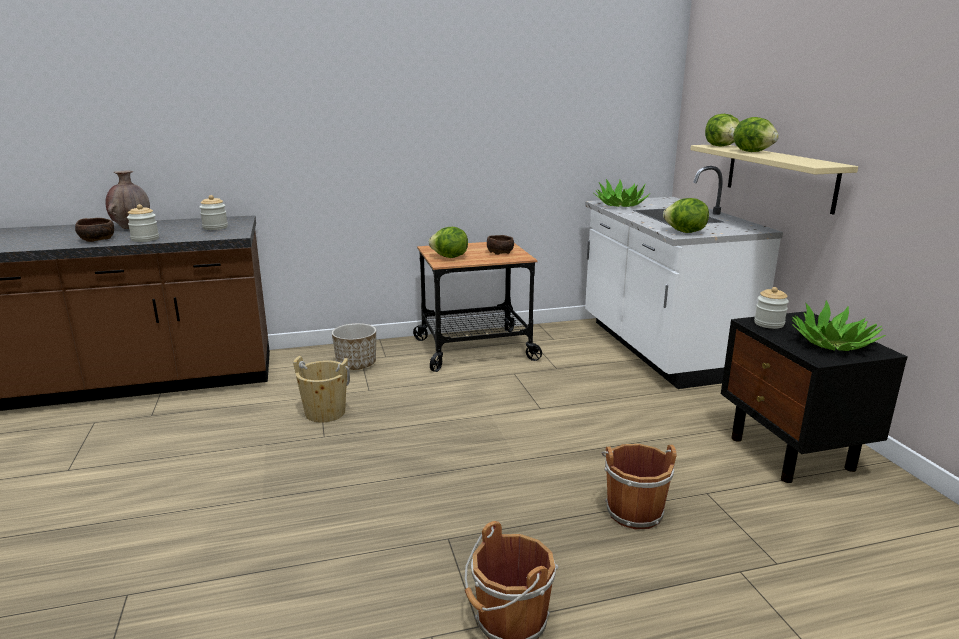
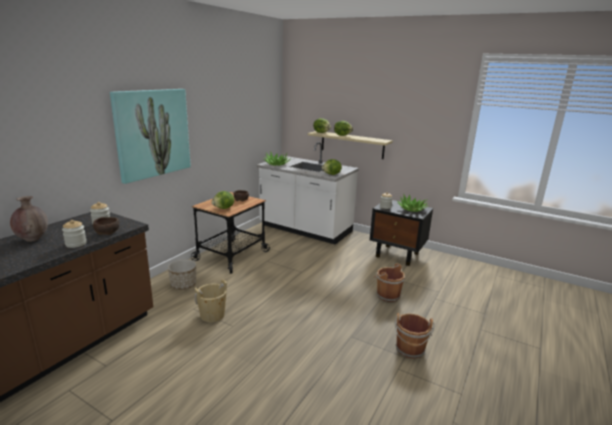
camera: 45 degrees left, 0 degrees up
(98, 239) = (35, 254): brown bowl -> brown bowl (108, 232)
(354, 115) = (152, 133): none -> picture

